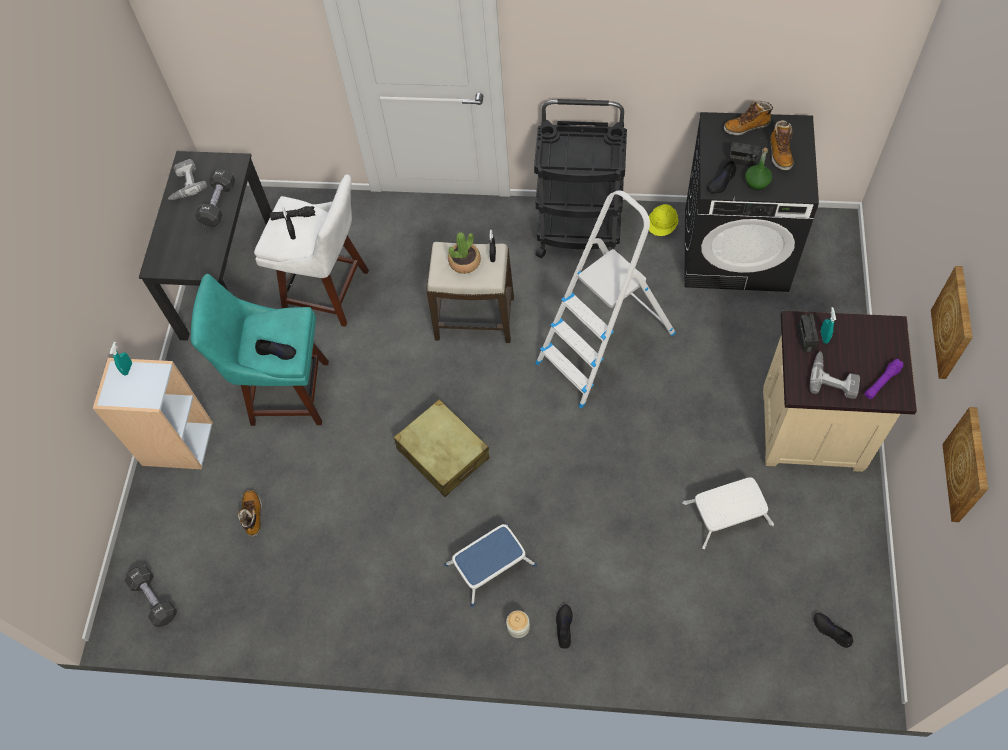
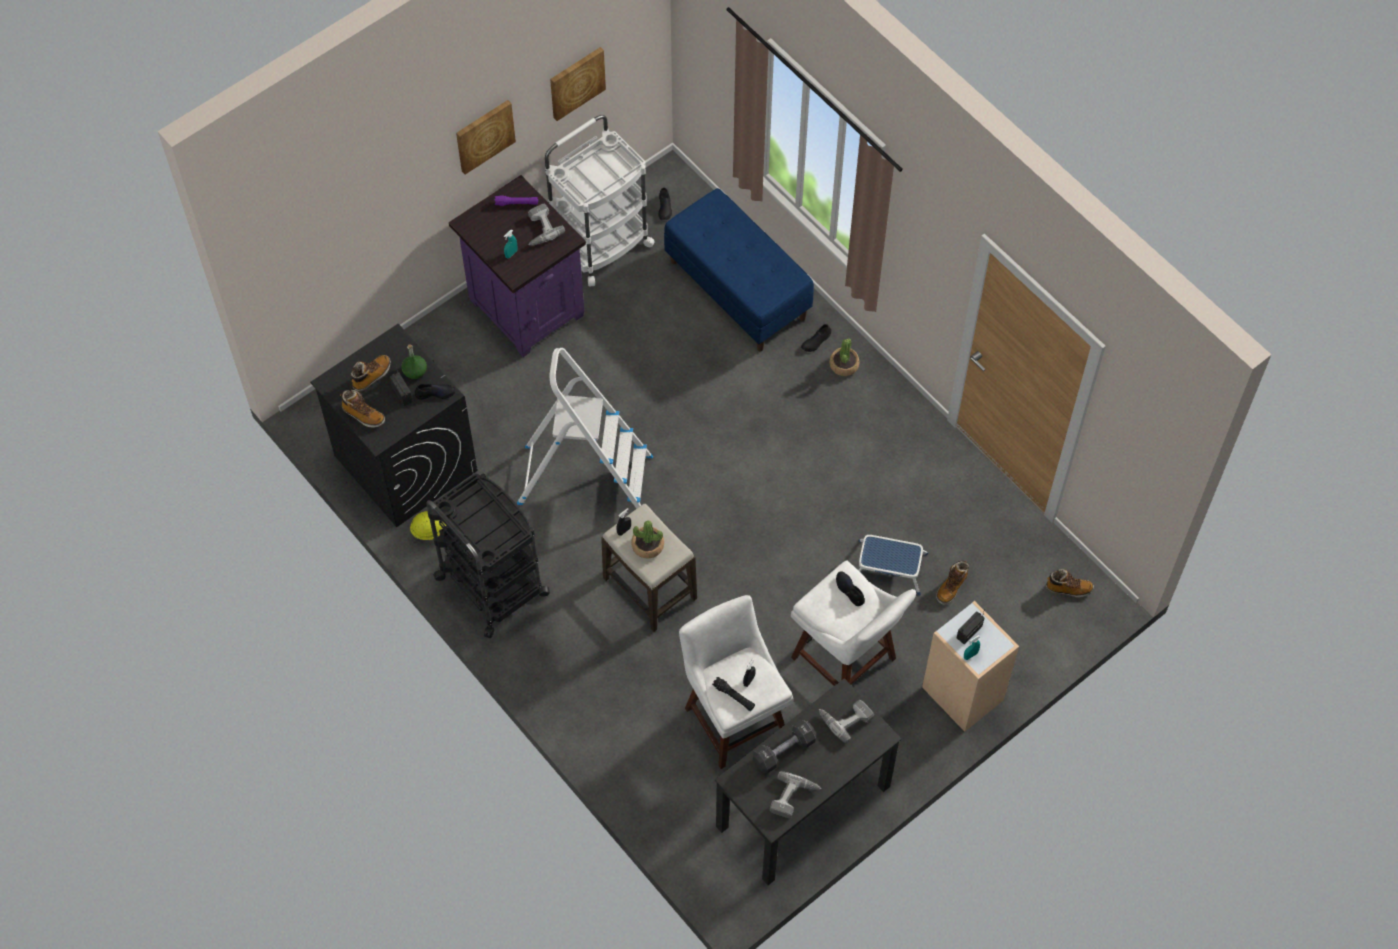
camera: 140 degrees left, 0 degrees up
(154, 599) = (1068, 589): black dumbbell -> boot
(193, 257) = (845, 717): none -> power drill
(285, 392) = (846, 661): turquoise stool -> white stool
(443, 453) = (779, 510): beige suitcase -> none
(490, 564) = (823, 414): blue step ladder -> blue step ladder (889, 567)
(518, 627) = (844, 365): jar -> potted plant
(679, 612) = (738, 290): none -> blue bench
(727, 513) = (642, 312): white step ladder -> none
(805, 338) = (523, 262): radio -> radio (969, 632)
(815, 431) = (525, 306): beige cabinet -> purple cabinet
(833, 541) = (600, 244): none -> white cart

